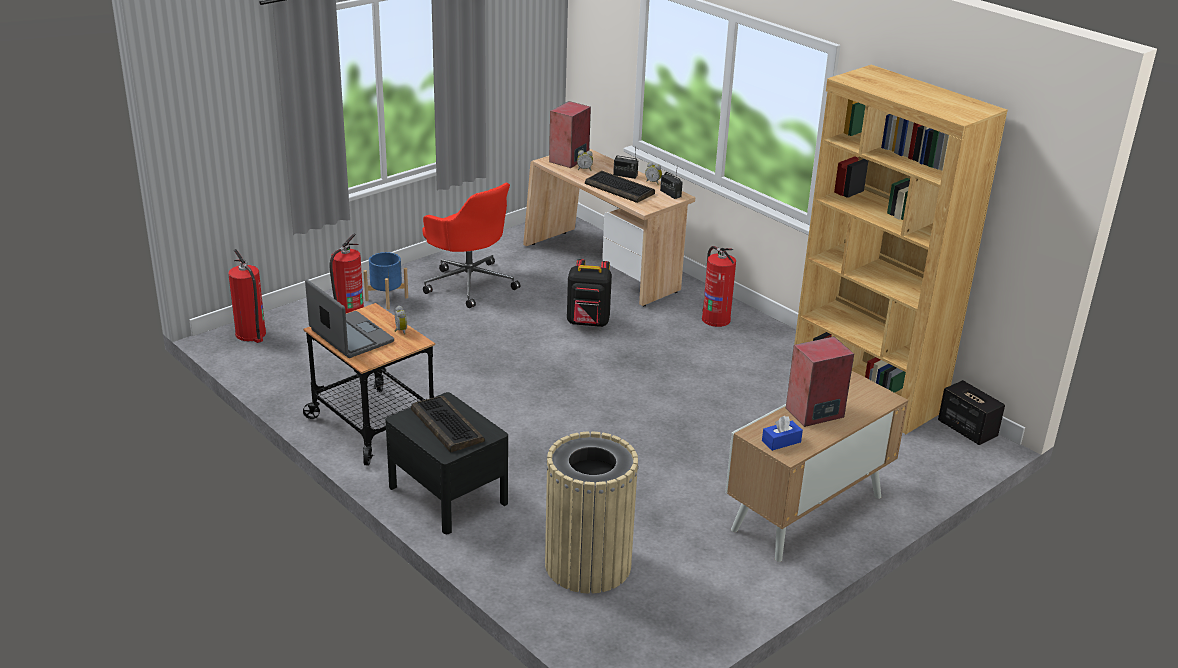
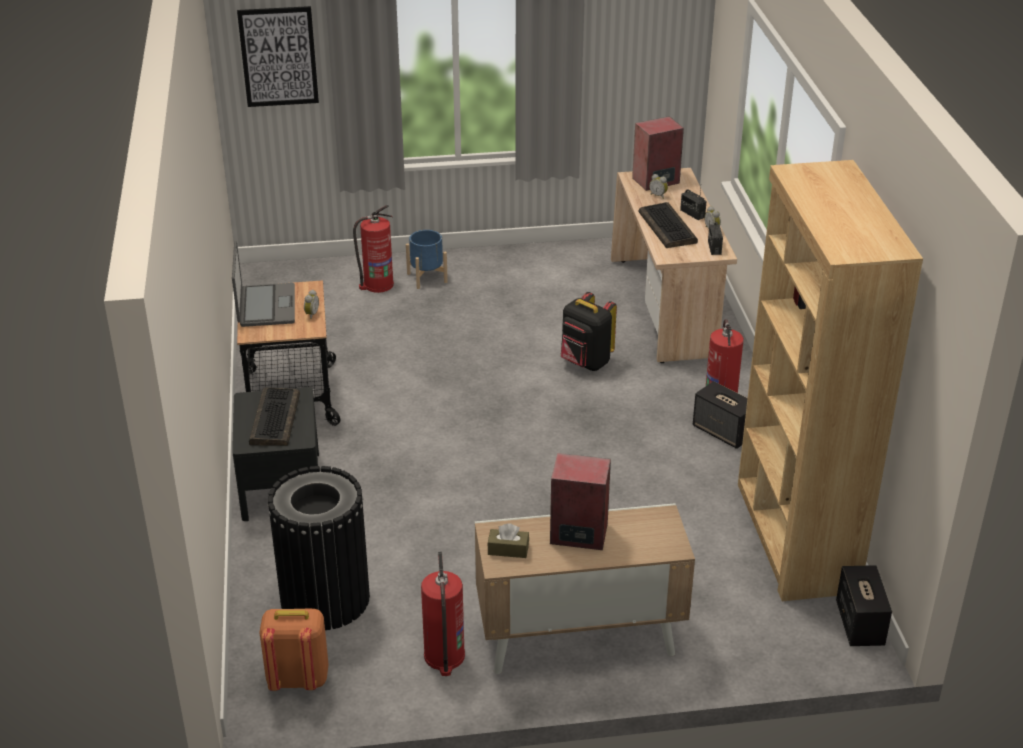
camera: 35 degrees right, 5 degrees up
(227, 108) = (278, 56): none -> picture
(251, 334) = (281, 276): fire extinguisher -> fire extinguisher (444, 656)
(469, 283) = (517, 285): red office chair -> none
(587, 564) = (325, 598): beige trash can -> black trash can
(636, 632) = (297, 678): none -> orange backpack
(741, 338) = (724, 432): none -> speaker
(781, 441) = (508, 549): blue tissue box -> brown tissue box

